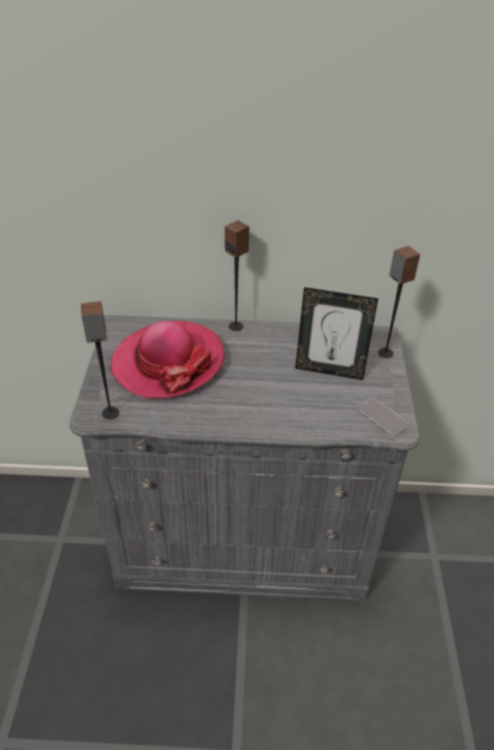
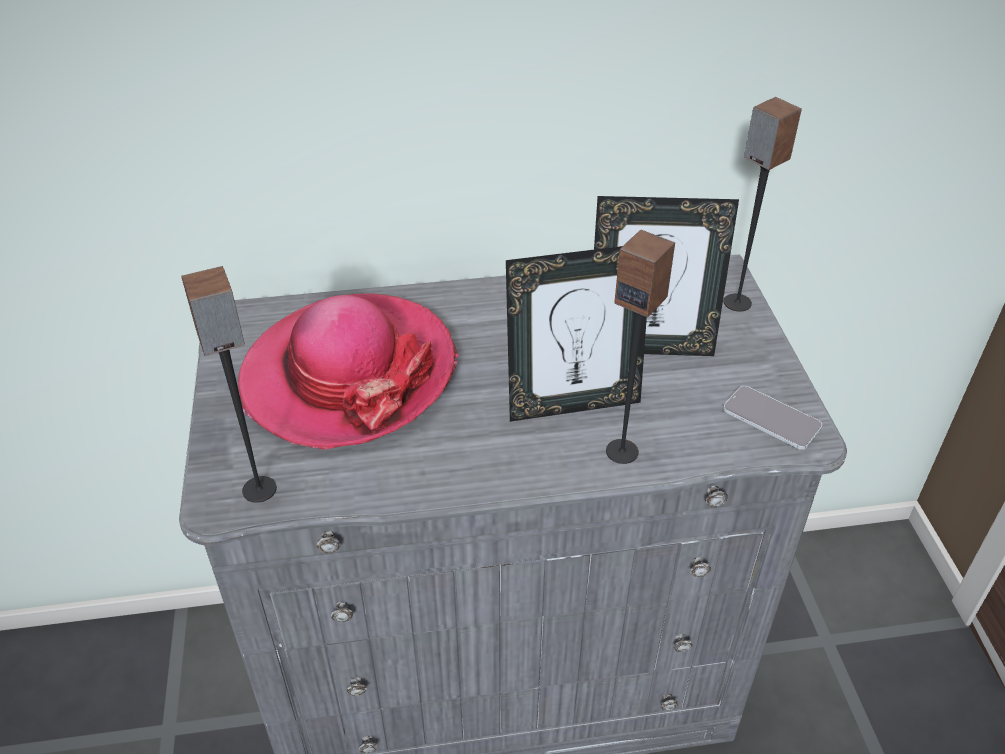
camera: 10 degrees left, 0 degrees up
(236, 326) = (458, 291): speaker -> speaker (622, 451)
(279, 394) = (573, 404): none -> picture frame

